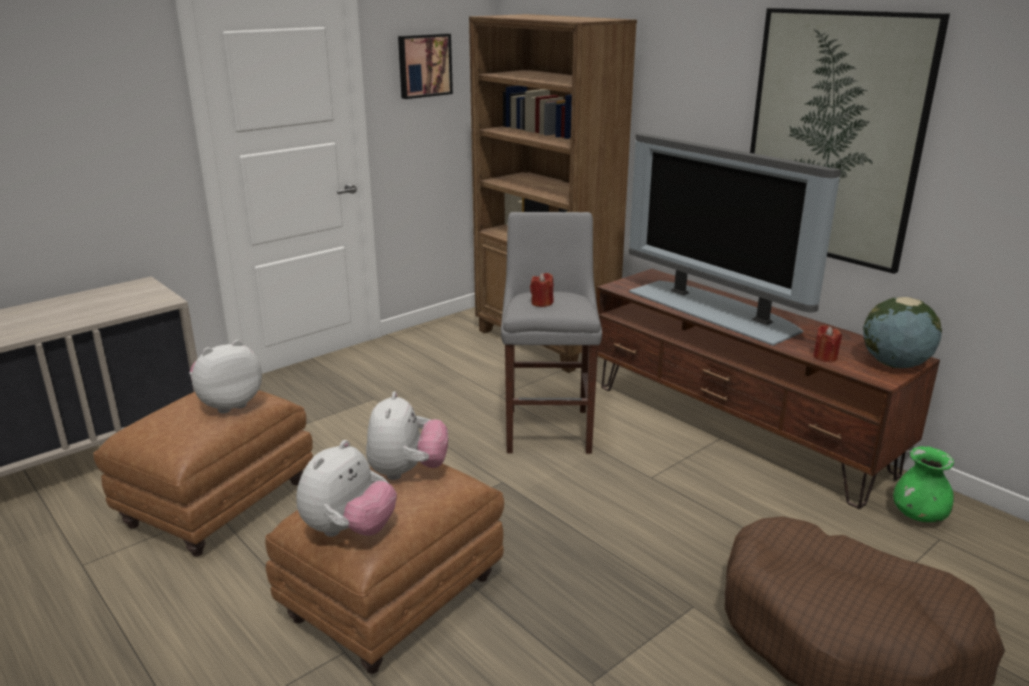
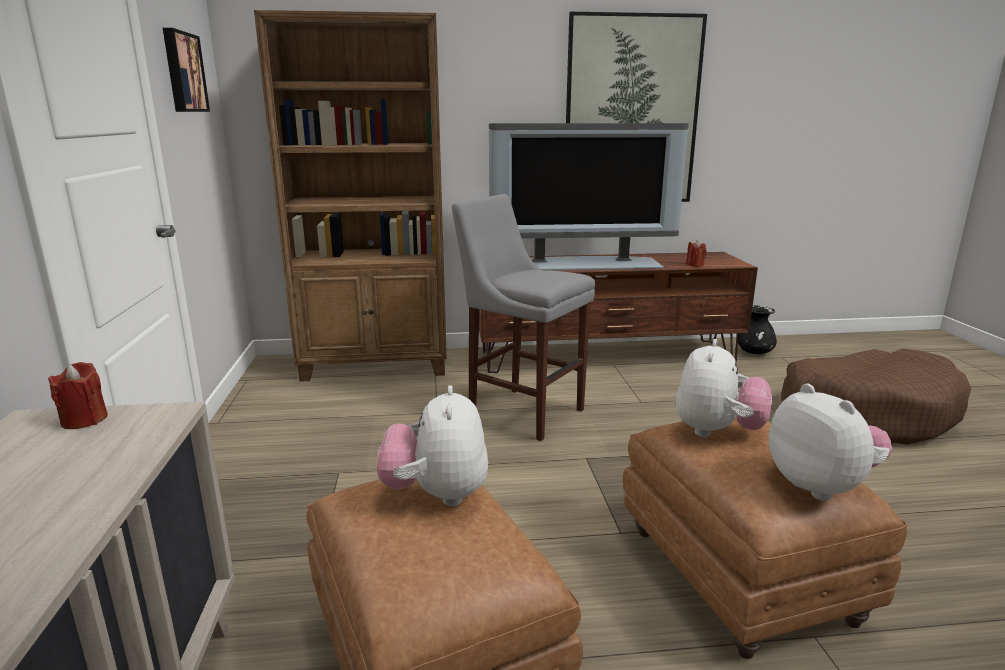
camera: 55 degrees left, 5 degrees down
(407, 472) = (717, 432): plush toy -> plush toy turned 75 degrees clockwise
(542, 303) = (538, 278): red candle -> red candle (84, 420)
(894, 364) = (721, 258): globe -> none
(918, 516) = (754, 353): green vase -> black vase

